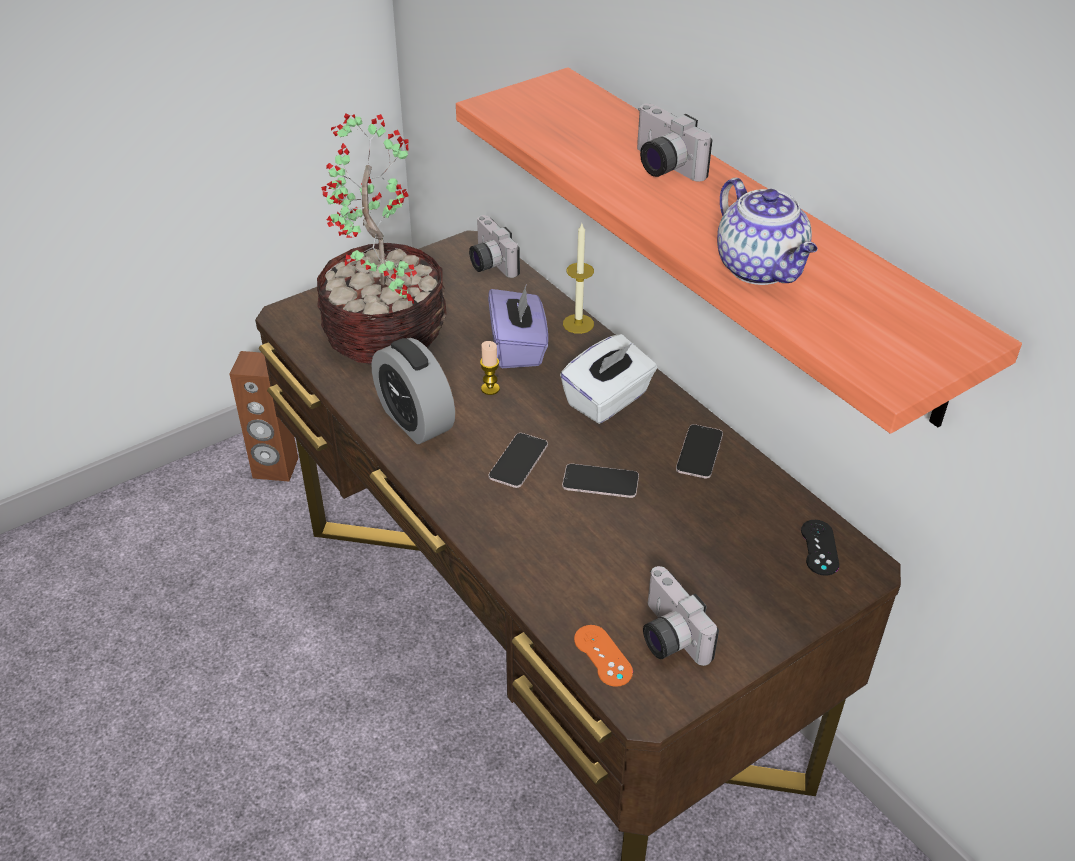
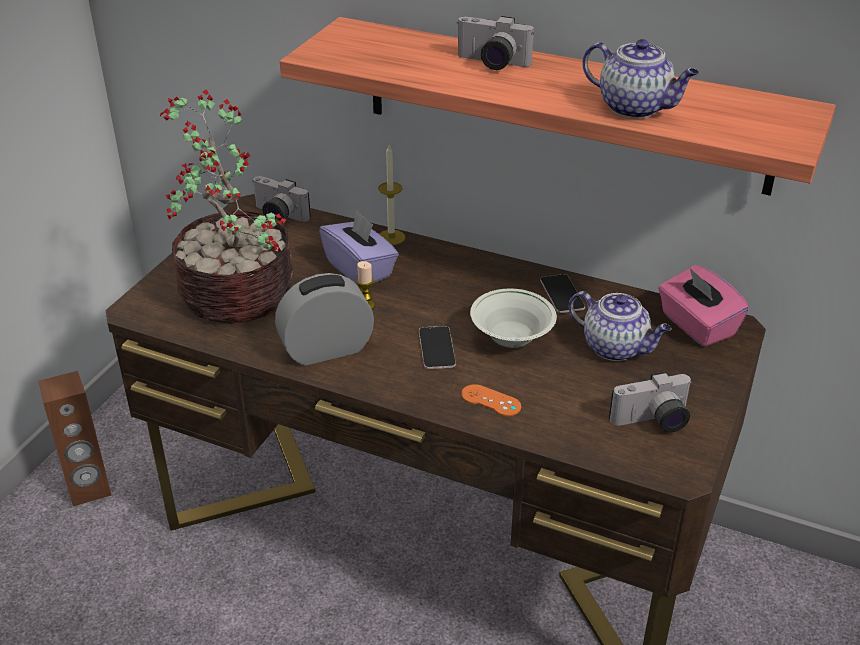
camera: 30 degrees left, 5 degrees down
(415, 420) = (326, 349): alarm clock -> alarm clock turned 135 degrees clockwise
(600, 482) = (511, 340): phone -> white bowl
(603, 655) = (622, 453): orange game controller -> orange game controller (491, 401)
(608, 400) = (464, 282): white tissue box -> none
(667, 636) = (652, 422): camera -> camera turned 45 degrees counterclockwise
(703, 536) = (616, 348): none -> teapot
(819, 547) = (697, 325): black game controller -> pink tissue box

